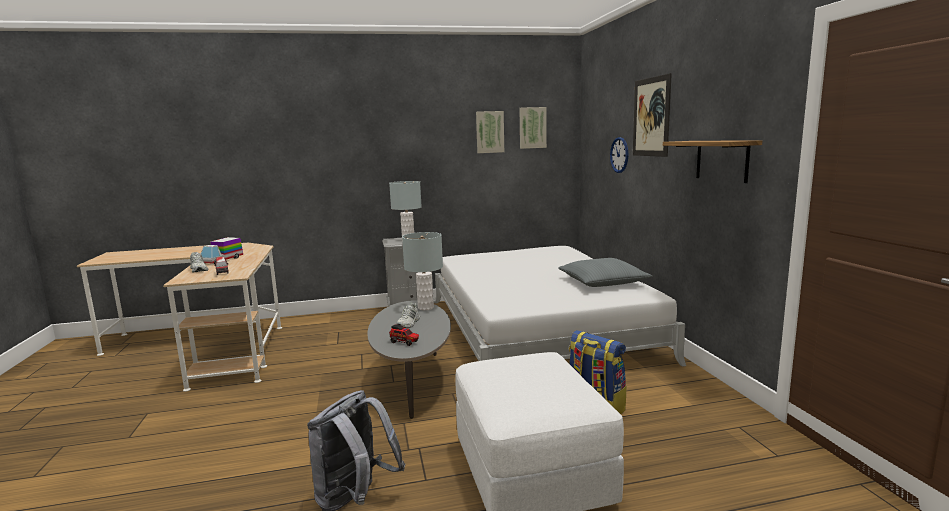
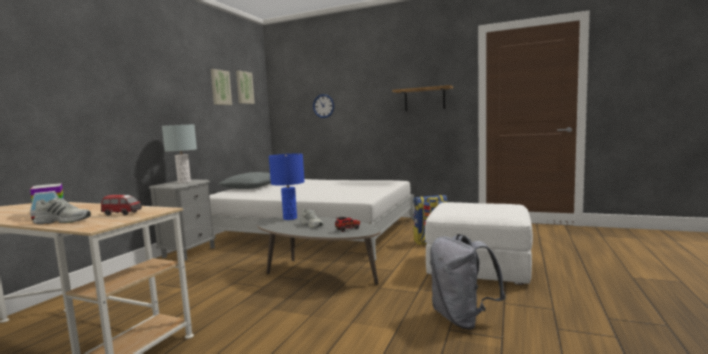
camera: 55 degrees left, 5 degrees down
(425, 308) = (290, 218): grey table lamp -> blue table lamp
(602, 282) = (359, 182): grey pillow -> grey pillow (251, 187)
(651, 117) = (357, 79): picture -> none

